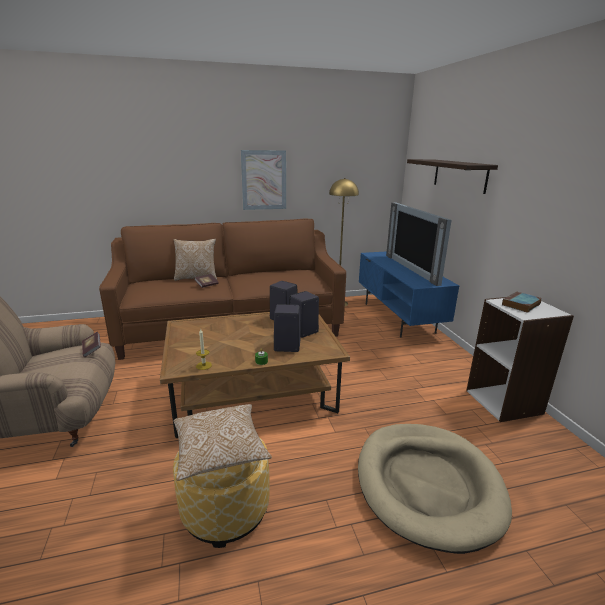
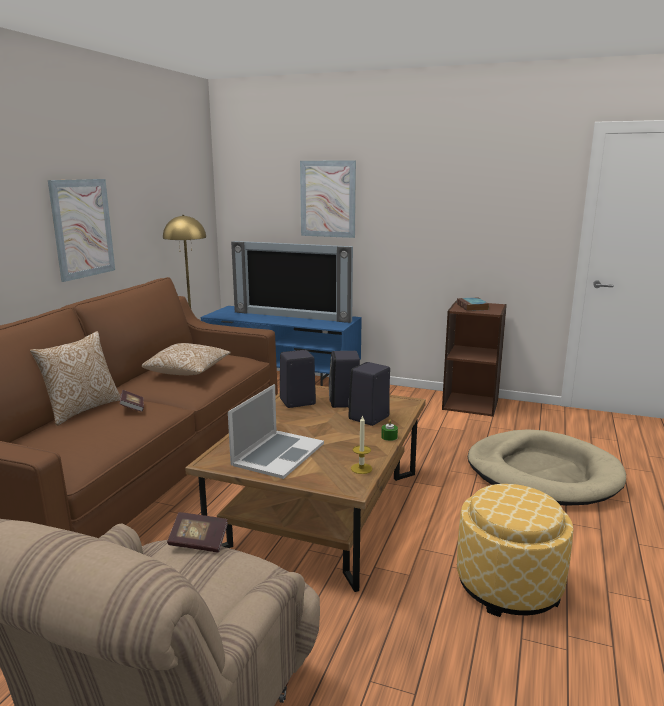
camera: 55 degrees left, 5 degrees down
(203, 336) = (278, 454): none -> laptop
(220, 452) = (526, 505): pillow -> pillow (188, 372)
(459, 175) = (328, 199): shelf -> picture
(504, 402) = (470, 404): white bookcase -> brown bookcase

